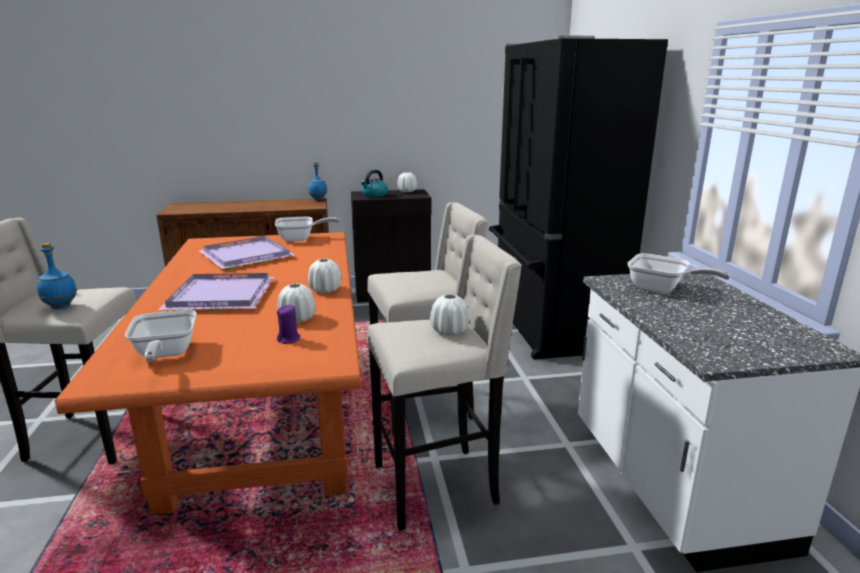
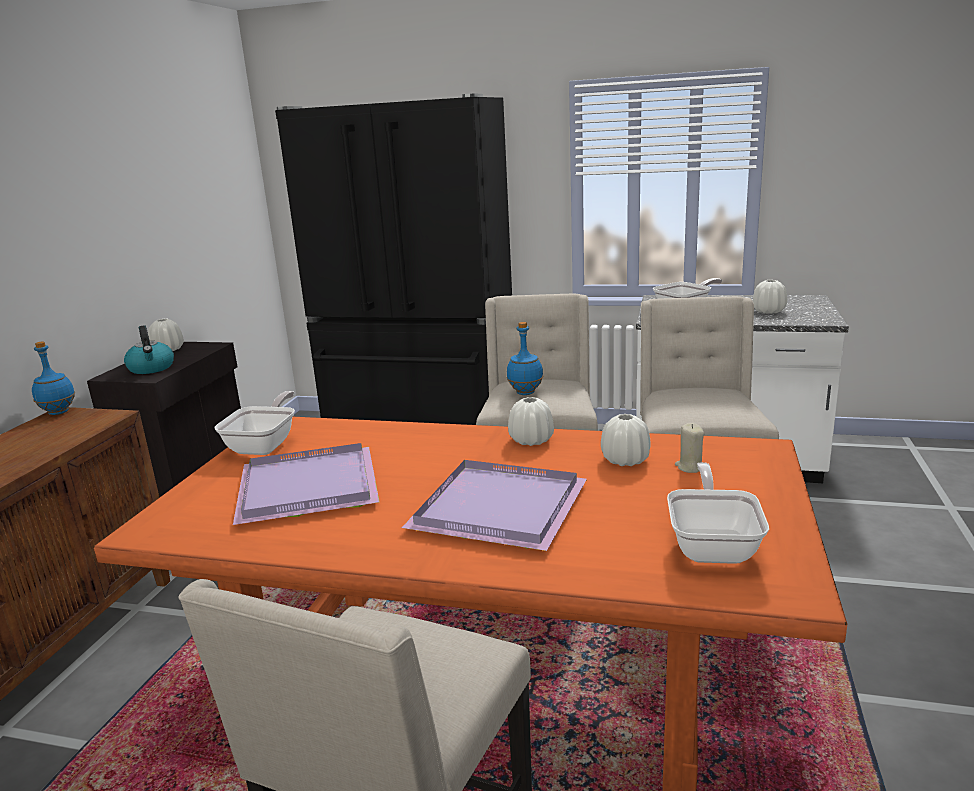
camera: 65 degrees left, 0 degrees up
(61, 307) = (438, 667): blue bottle -> blue bottle (525, 392)
(165, 355) = (713, 544): frying pan -> frying pan turned 90 degrees counterclockwise
(289, 339) = (690, 467): purple candle -> beige candle
(449, 331) = (699, 395): white vase -> white vase (768, 311)

